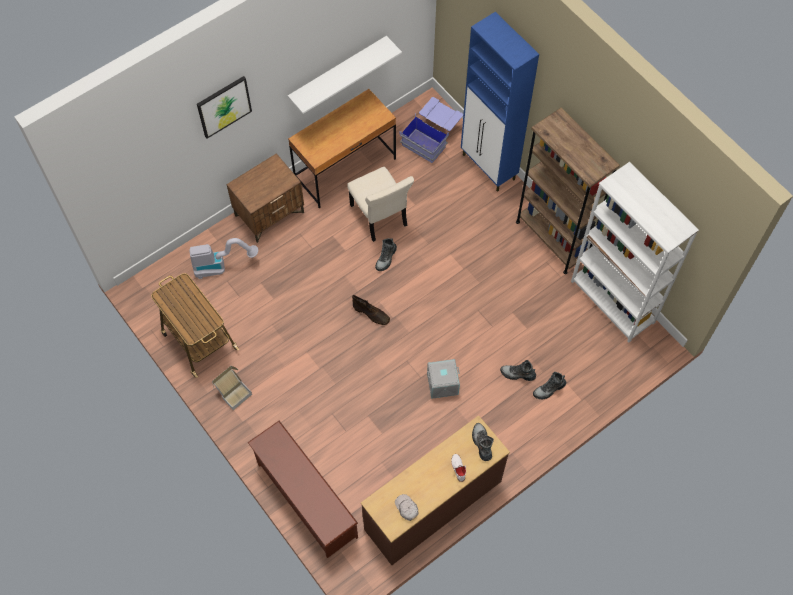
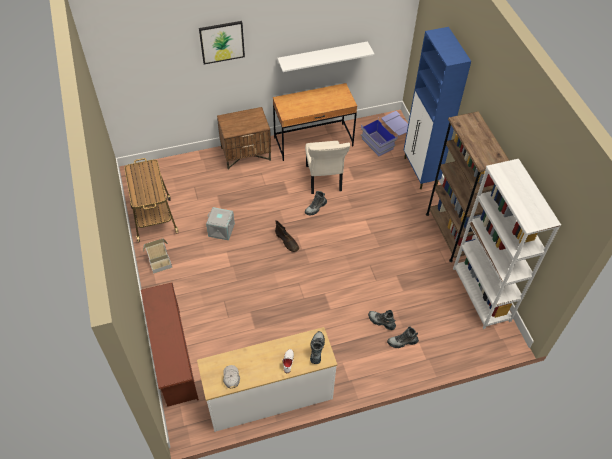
camera: 20 degrees right, 10 degrees down
(221, 266) = (195, 176): vacuum cleaner -> none
(433, 506) = (269, 397): brown dresser -> white dresser
(442, 384) = (318, 309): grey storage box -> grey storage box (221, 230)

